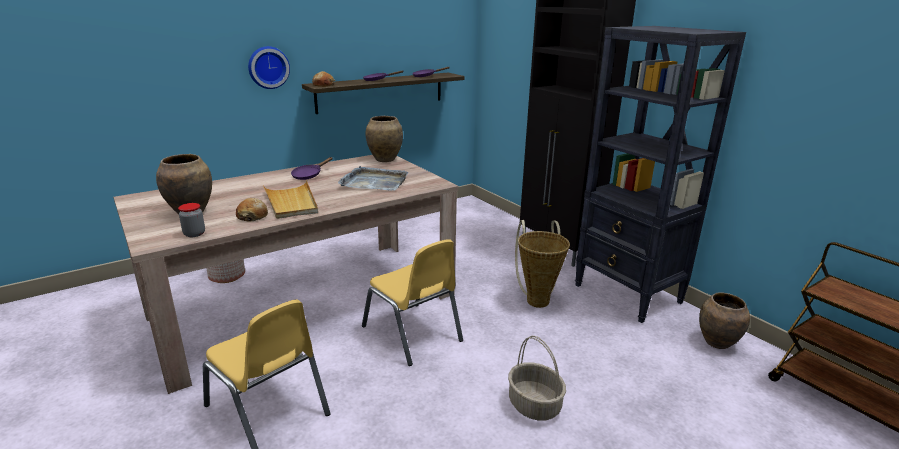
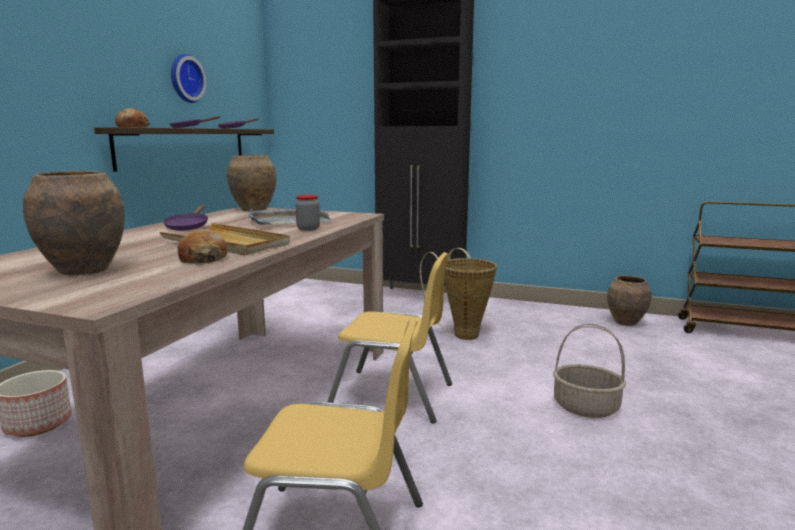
camera: 35 degrees left, 10 degrees down
(194, 234) = (152, 283): jar -> jar (308, 229)
(268, 67) = (48, 98): wall clock -> wall clock (185, 78)
(628, 294) = (524, 311): black bookcase -> none

